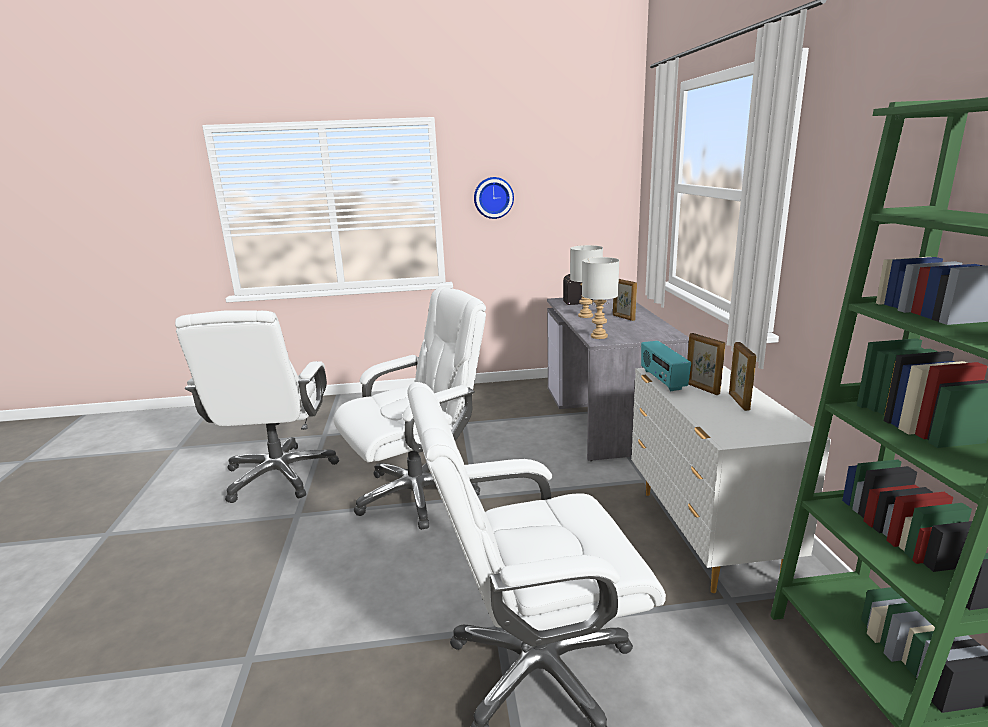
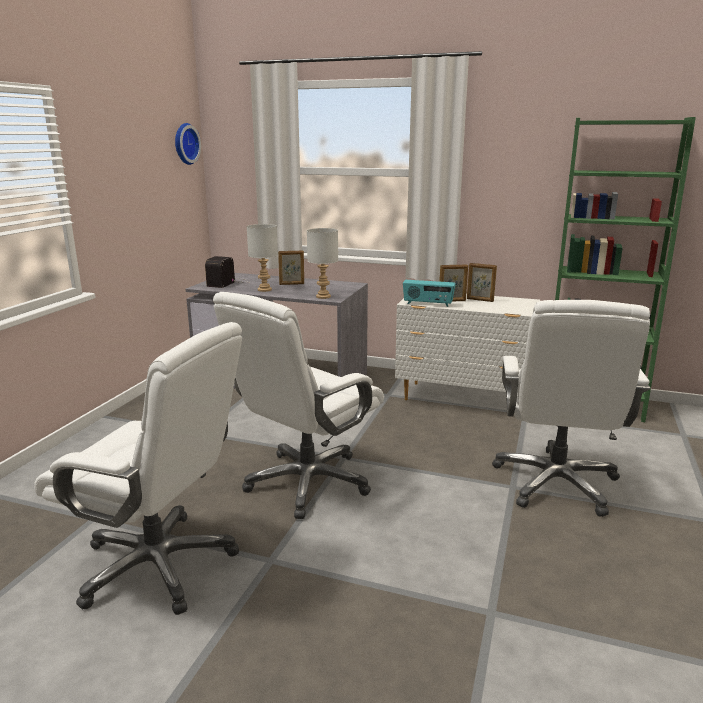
camera: 65 degrees left, 0 degrees up
(418, 493) = (307, 482): white office chair -> white office chair turned 135 degrees counterclockwise
(493, 197) = (111, 186): wall clock -> wall clock (184, 144)

